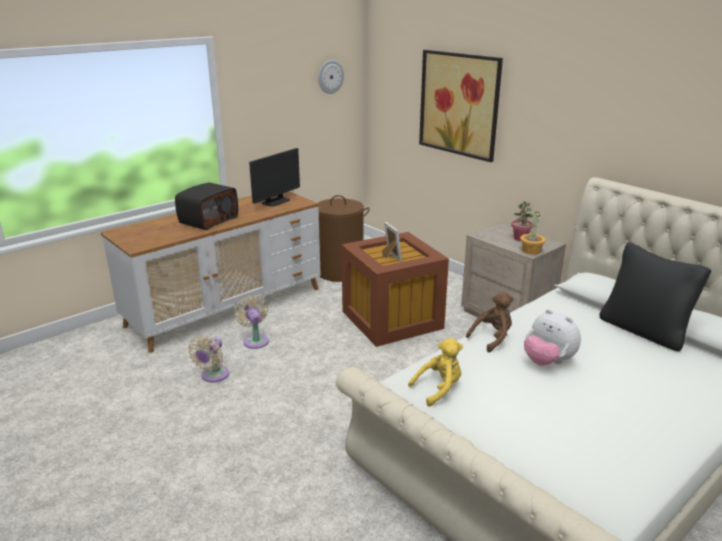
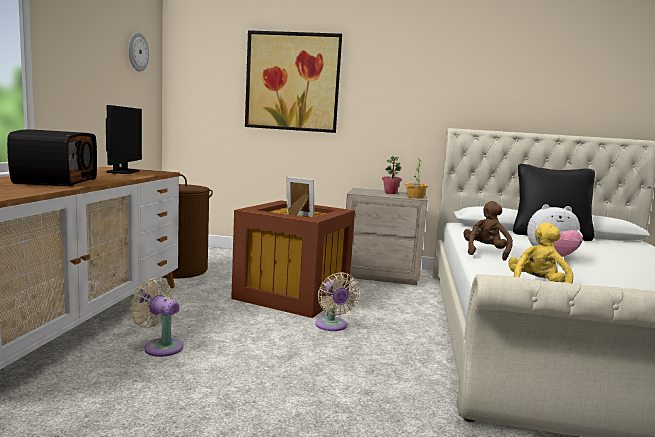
camera: 40 degrees left, 15 degrees down
(213, 376) = (151, 401): beige fan -> beige fan (332, 326)

